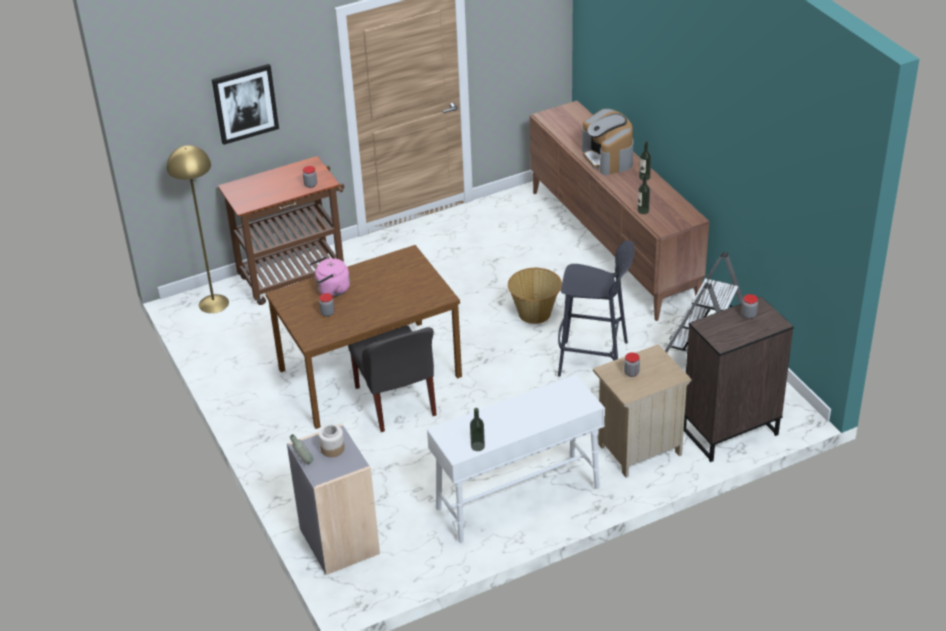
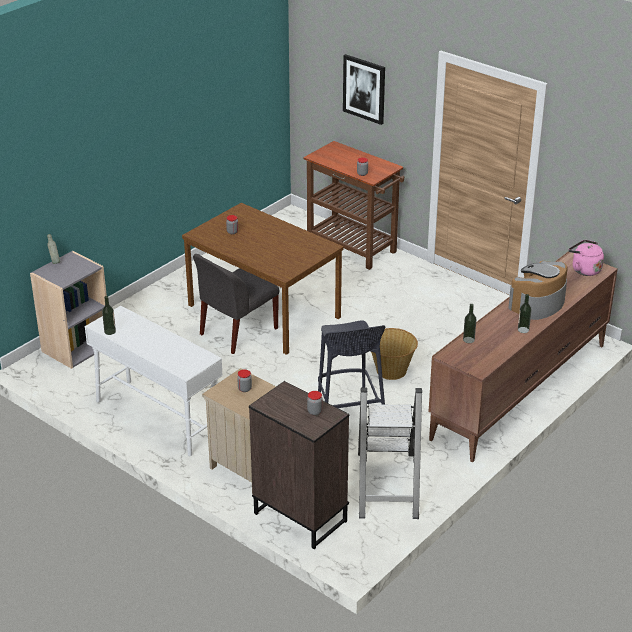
camera: 65 degrees right, 5 degrees down
(213, 303) = (299, 225): yellow floor lamp -> none
(331, 290) = (261, 226): pink kettle -> pink kettle (584, 269)
(332, 449) = (73, 269): jar -> none

